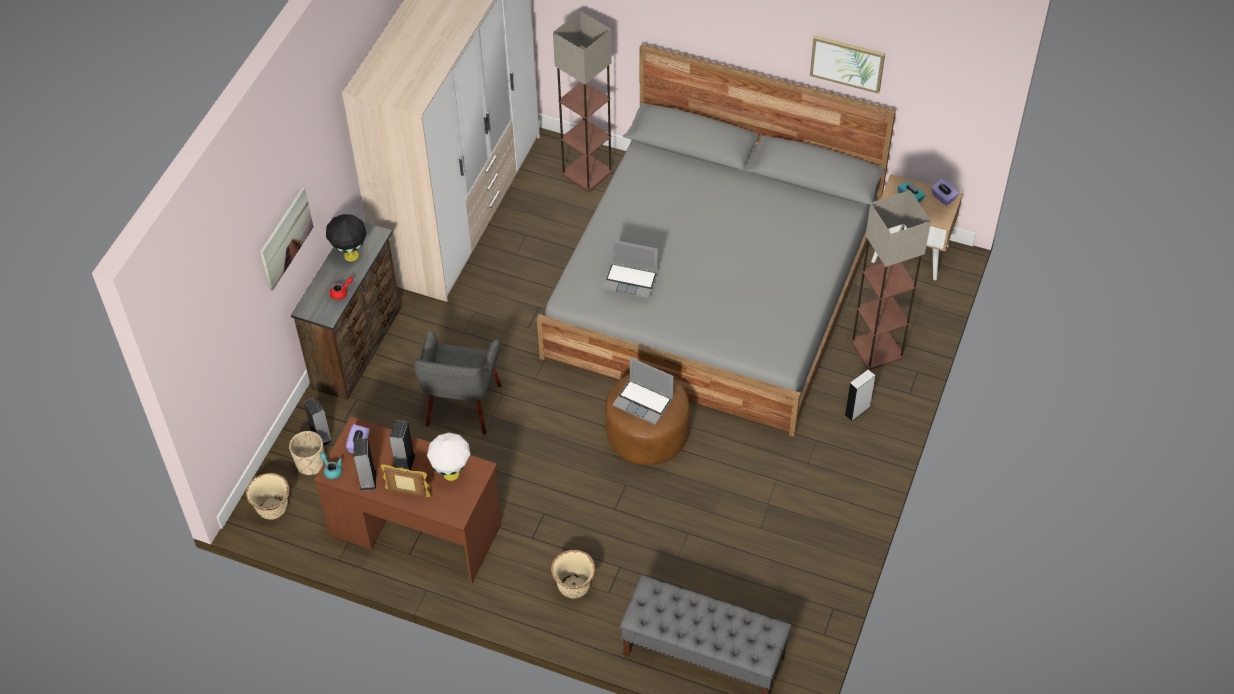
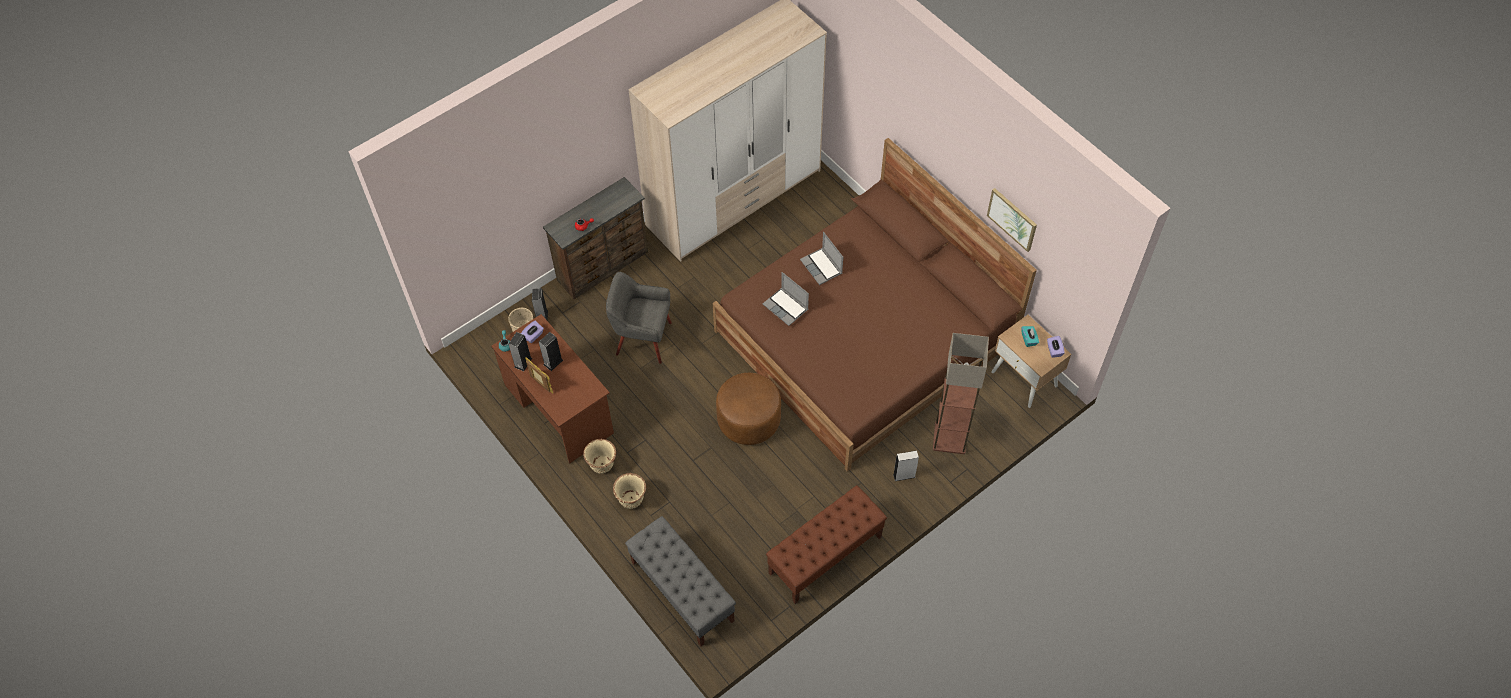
camera: 30 degrees right, 5 degrees up
(273, 509) = (482, 350): beige planter -> beige planter (602, 465)
(286, 238) = (549, 174): picture -> none
(350, 255) = (606, 203): black table lamp -> none
(452, 474) = (576, 385): white table lamp -> none
(462, 405) = (642, 339): grey armchair -> grey armchair turned 60 degrees clockwise
(588, 172) = (835, 212): floor lamp -> none
(644, 402) = (745, 397): laptop -> laptop (822, 267)
(714, 289) = (865, 338): grey bed -> brown bed
(833, 536) = (825, 555): none -> brown bench

